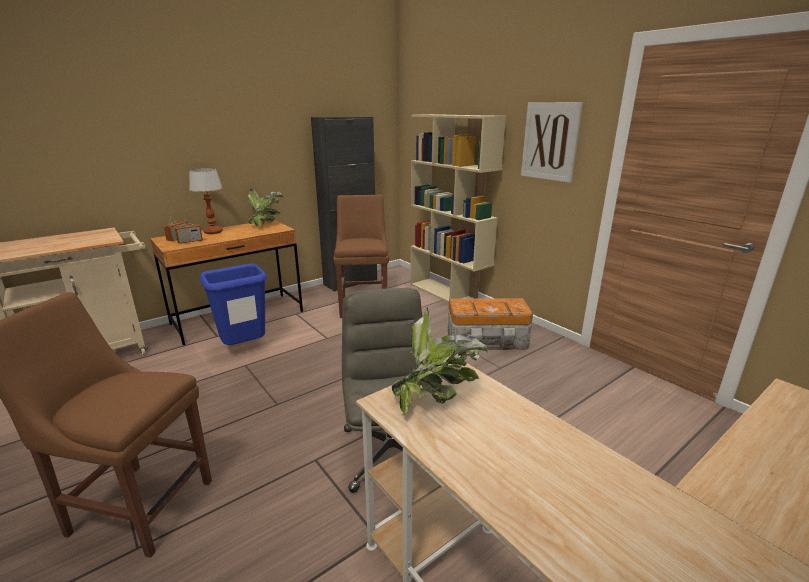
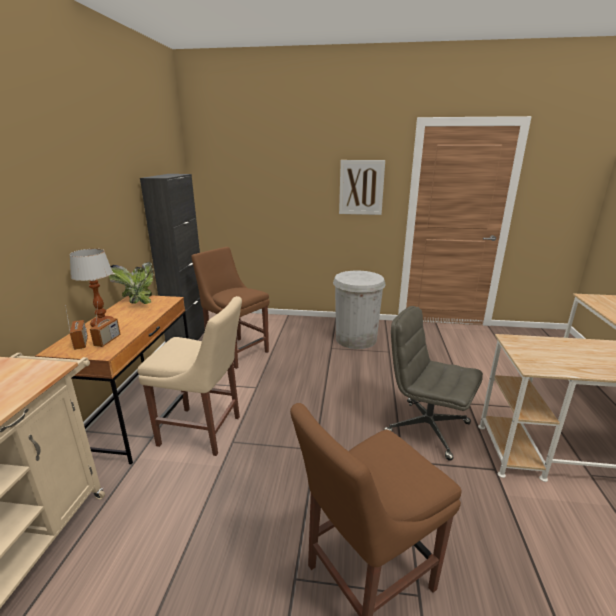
camera: 45 degrees left, 0 degrees up
(244, 349) = (204, 431): blue trash can -> beige chair
(437, 397) = (537, 354): potted plant -> none
(448, 295) = (281, 320): beige bookcase -> none
(488, 340) = (356, 339): storage box -> white trash can

